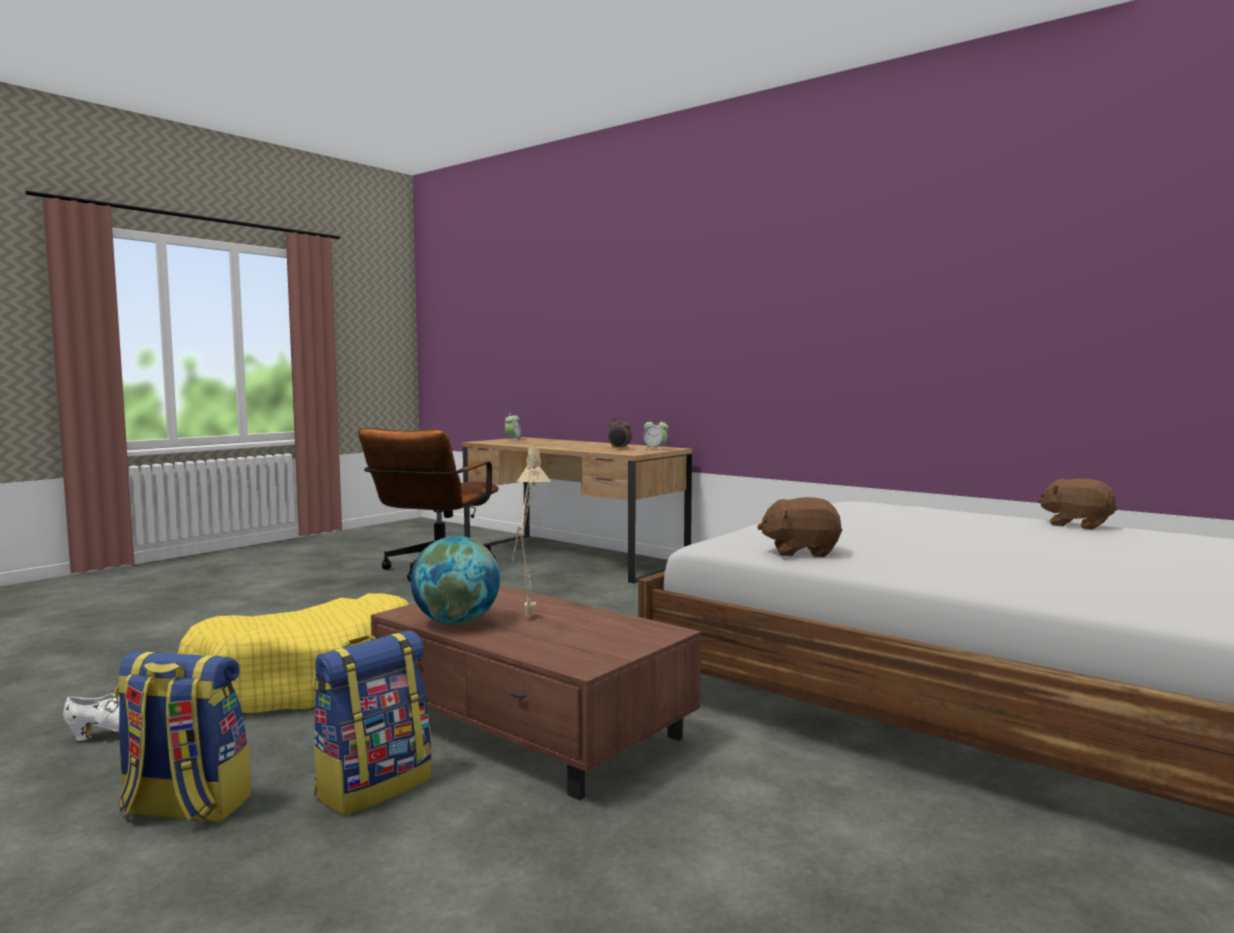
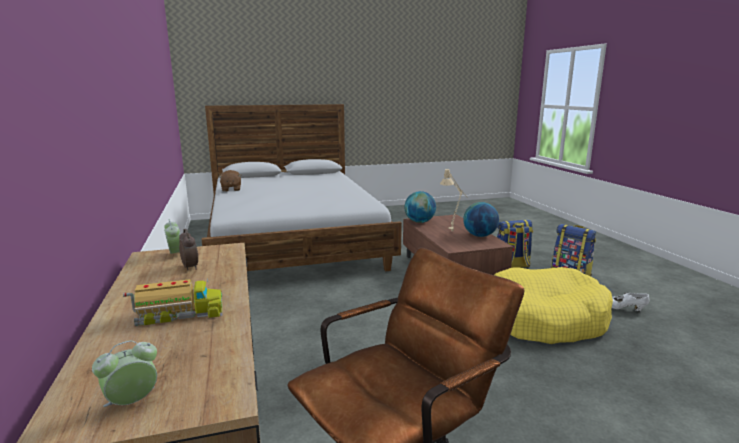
camera: 145 degrees left, 10 degrees up
(560, 444) = (180, 314): none -> toy truck
(642, 629) = (419, 222): none -> globe
(801, 552) = (358, 196): brown plush toy -> none

